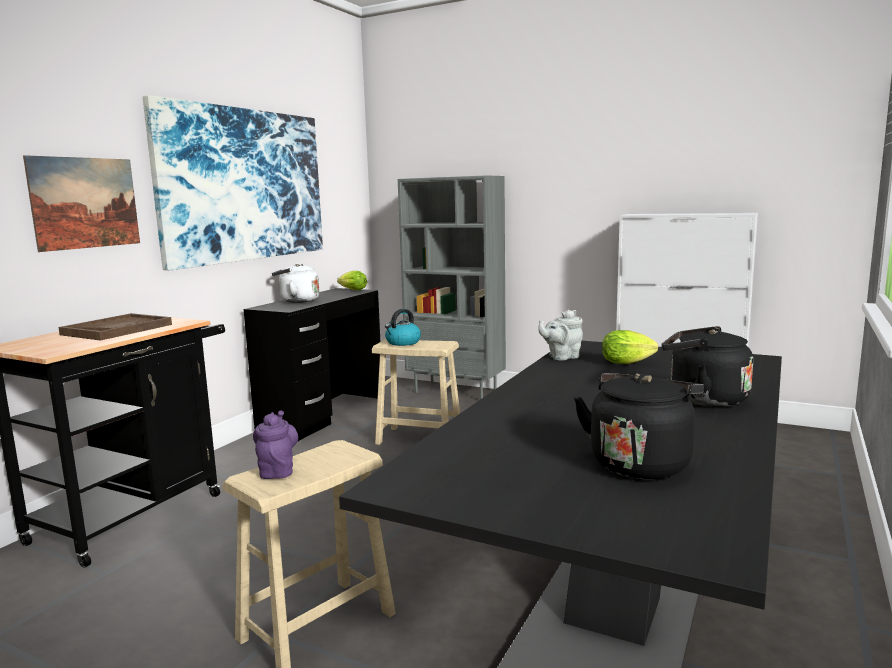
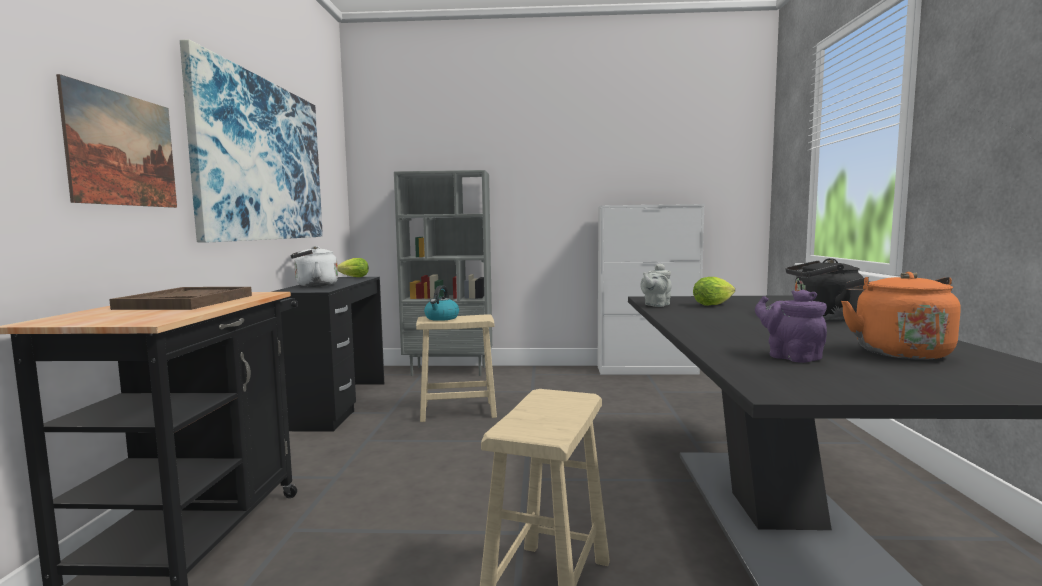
camera: 25 degrees left, 5 degrees down
(277, 470) = (527, 420): purple teapot -> purple teapot (790, 357)
(640, 462) = (897, 352): black kettle -> orange kettle

